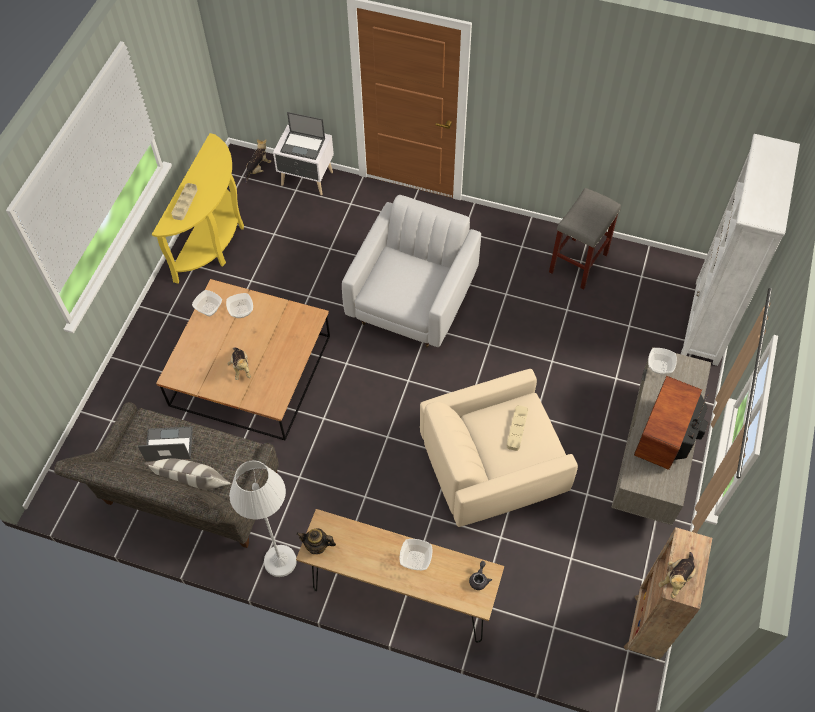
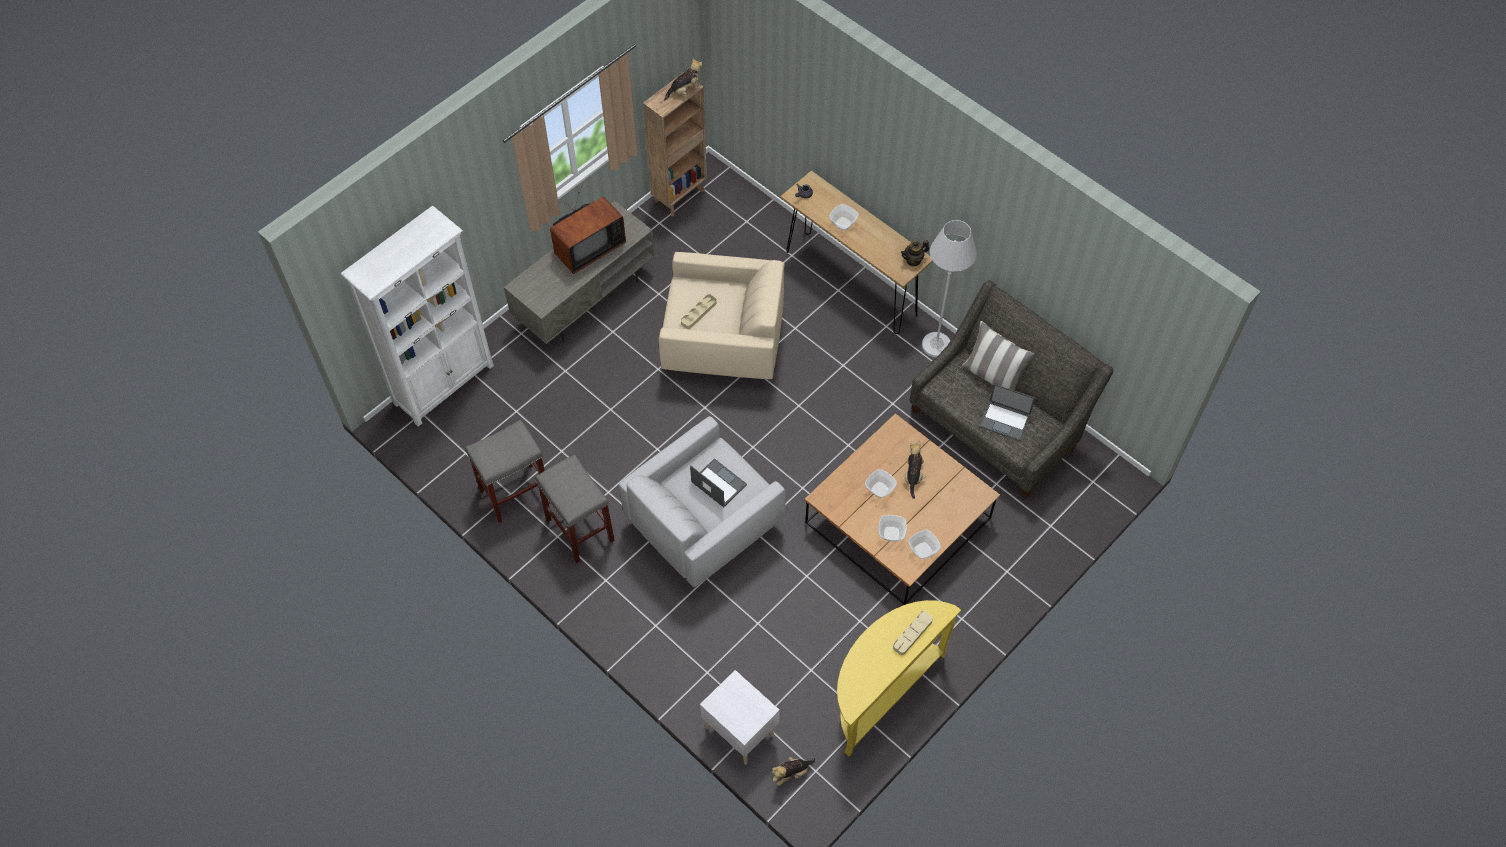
camera: 155 degrees left, 0 degrees up
(303, 145) = (739, 703): laptop -> laptop (718, 483)
(317, 546) = (913, 260): teapot -> teapot turned 120 degrees clockwise
(508, 257) = (579, 529): none -> grey stool
(659, 367) = (549, 300): bowl -> bowl (880, 489)

